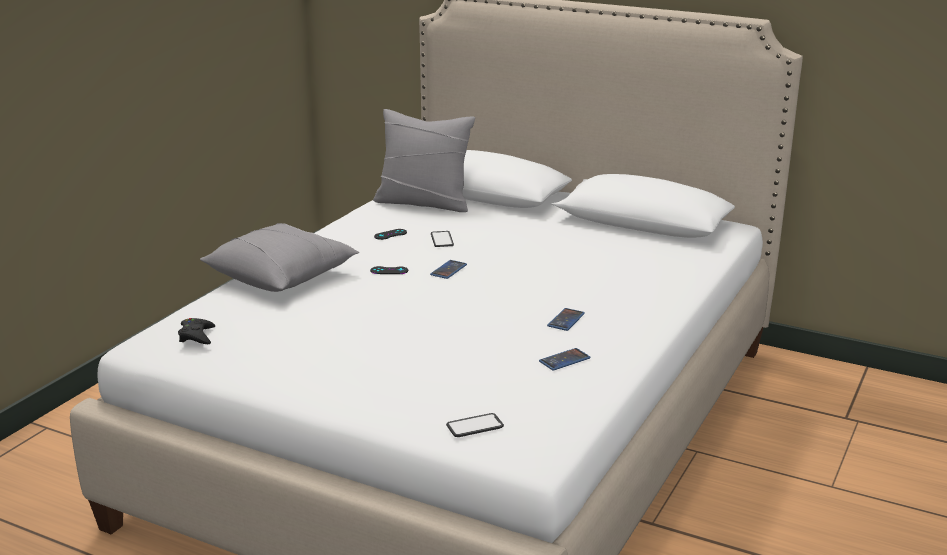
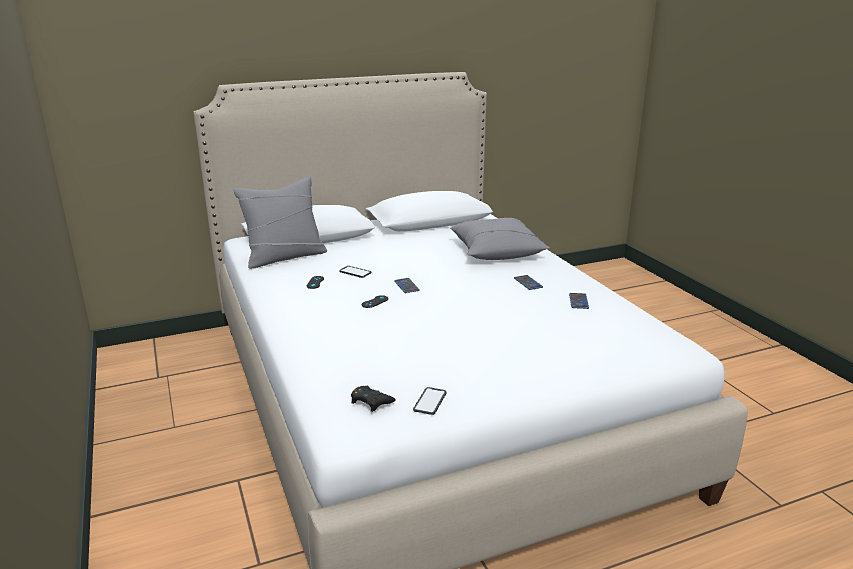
camera: 50 degrees left, 0 degrees up
(281, 276) = (314, 337): grey pillow -> grey pillow (496, 252)
(474, 426) = (634, 353): phone -> phone (430, 401)

